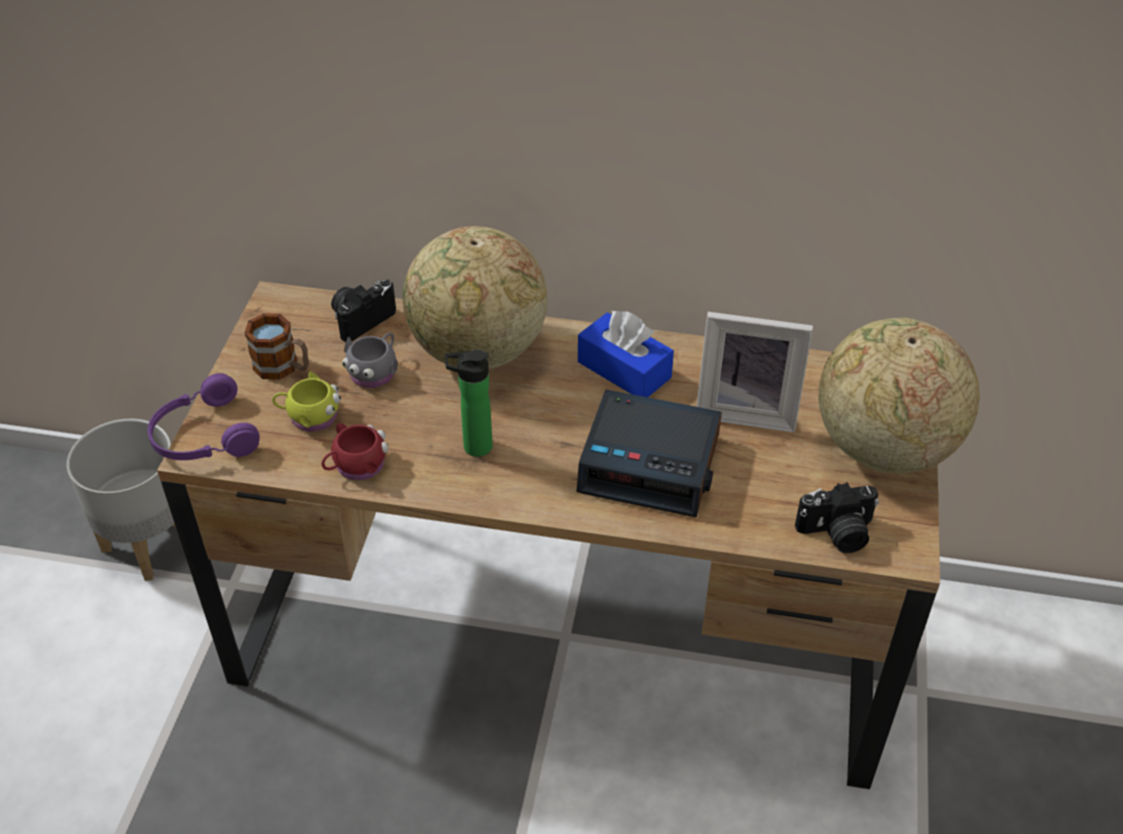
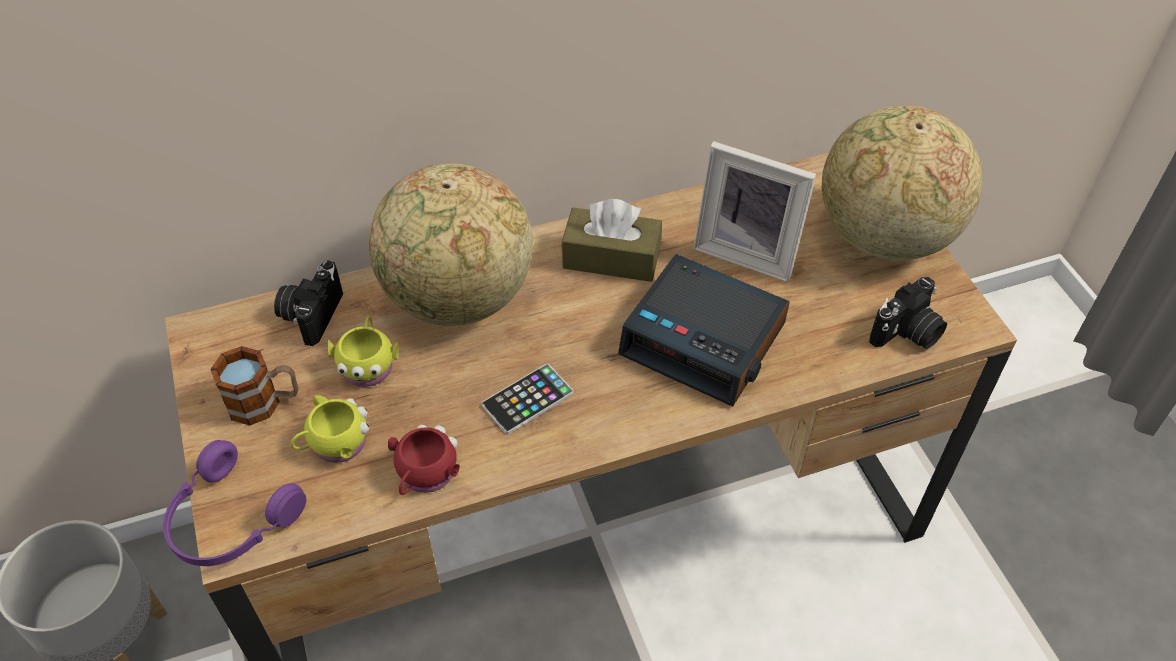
camera: 30 degrees left, 5 degrees up
(375, 371) = (368, 364): grey mug -> yellow mug
(473, 447) = (527, 399): bottle -> phone
(624, 370) = (611, 258): blue tissue box -> brown tissue box
(651, 463) = (705, 340): alarm clock -> alarm clock turned 45 degrees clockwise
(746, 410) = (748, 251): picture frame -> picture frame turned 45 degrees clockwise

